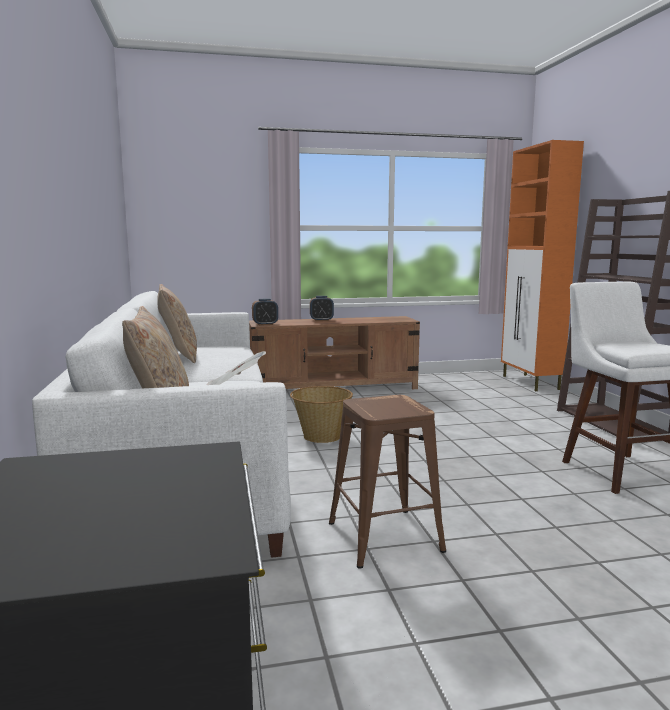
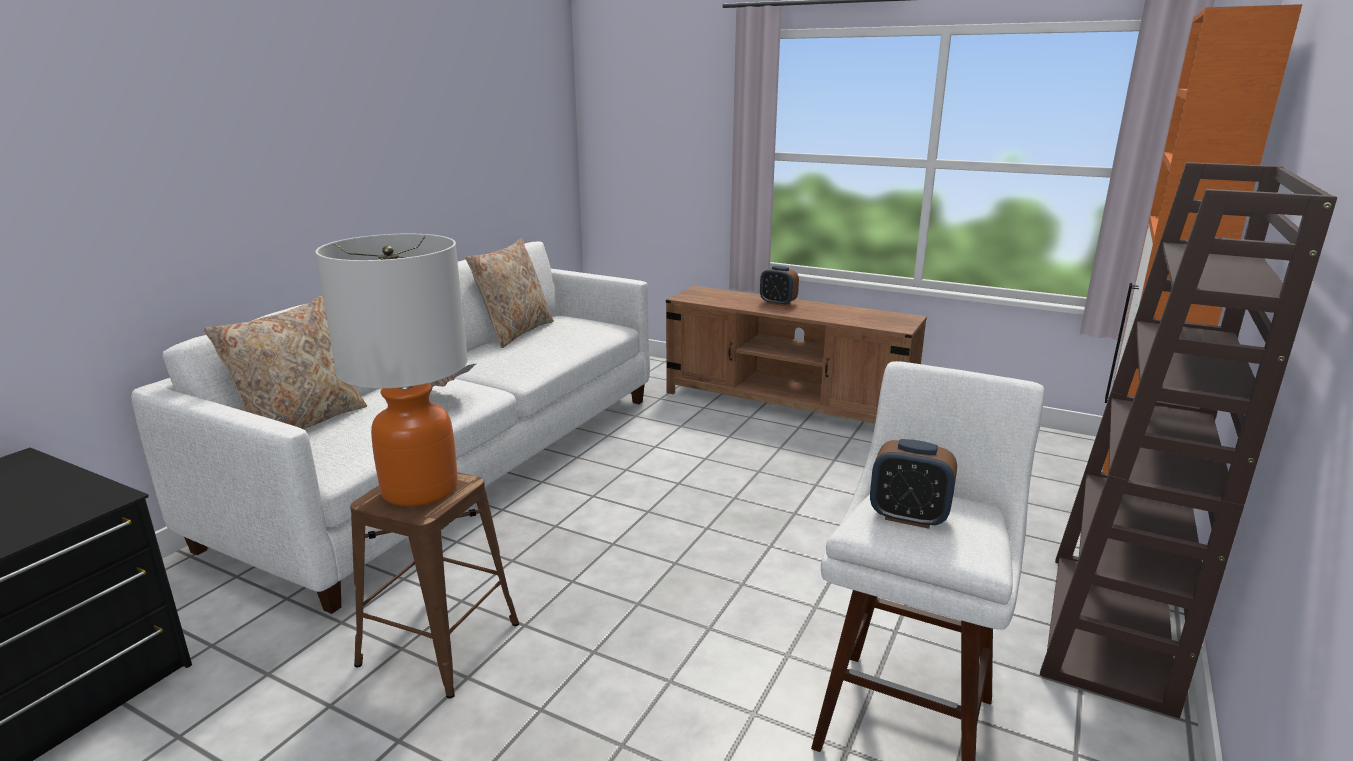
camera: 40 degrees right, 10 degrees up
(265, 324) = (690, 298): alarm clock -> alarm clock (908, 517)
(321, 436) = (633, 477): basket -> none
(385, 405) = (419, 490): none -> table lamp

